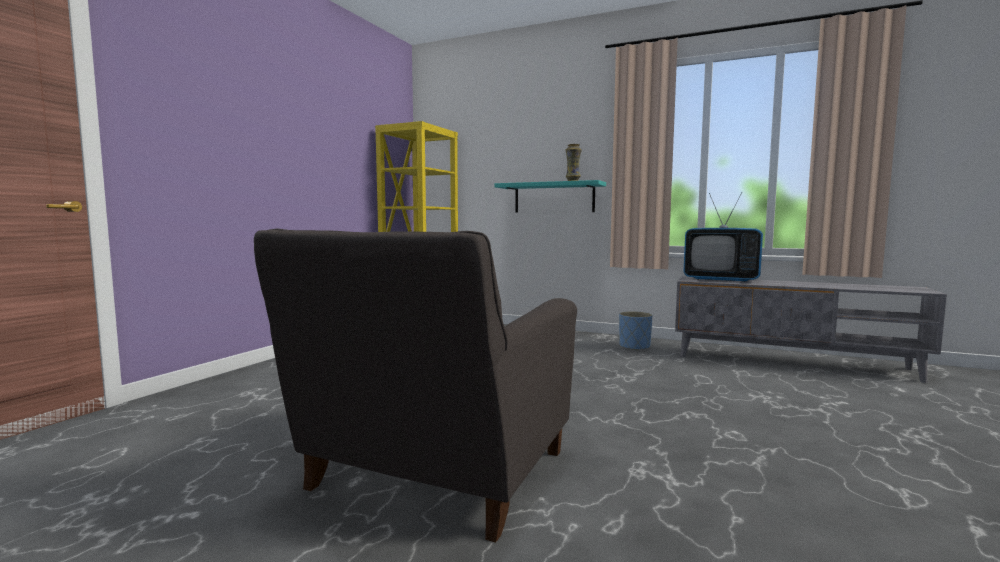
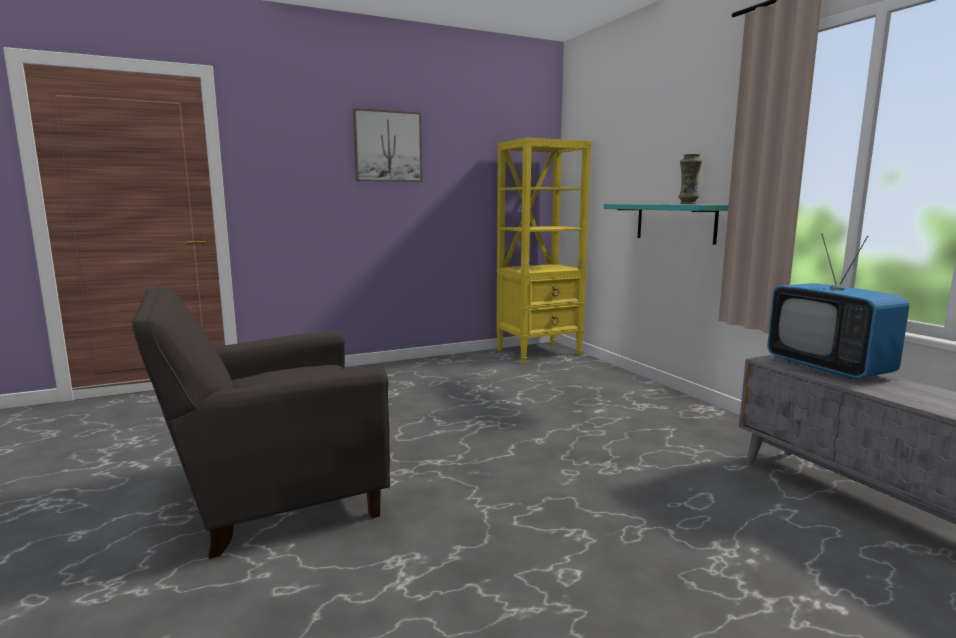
camera: 40 degrees right, 5 degrees up
(286, 112) = (388, 146): none -> picture
(634, 347) = (712, 434): blue planter -> none

